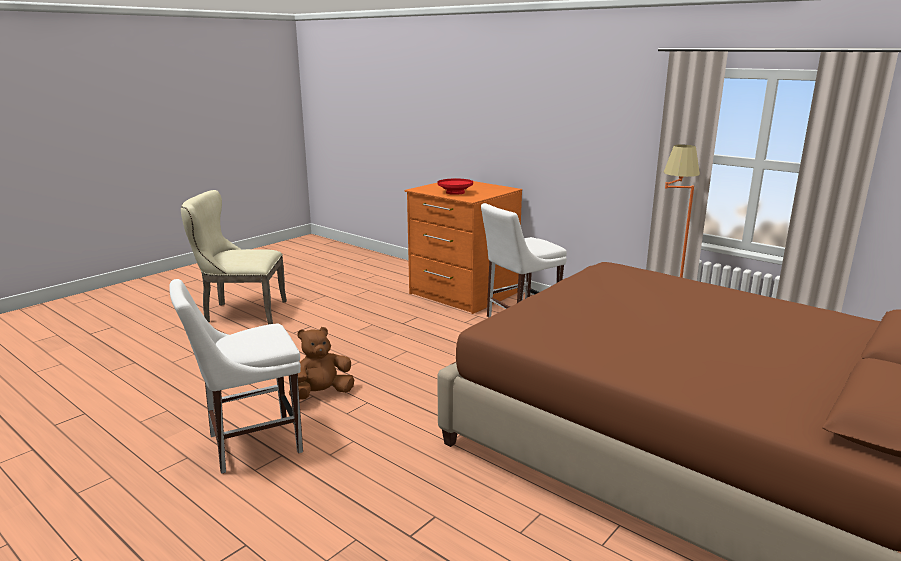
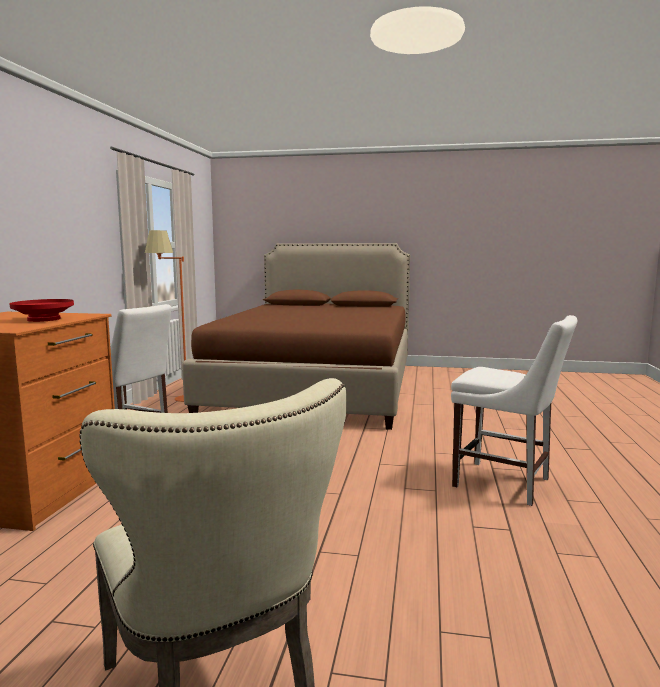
camera: 120 degrees left, 10 degrees down
(322, 394) = (395, 485): brown plush toy -> none

